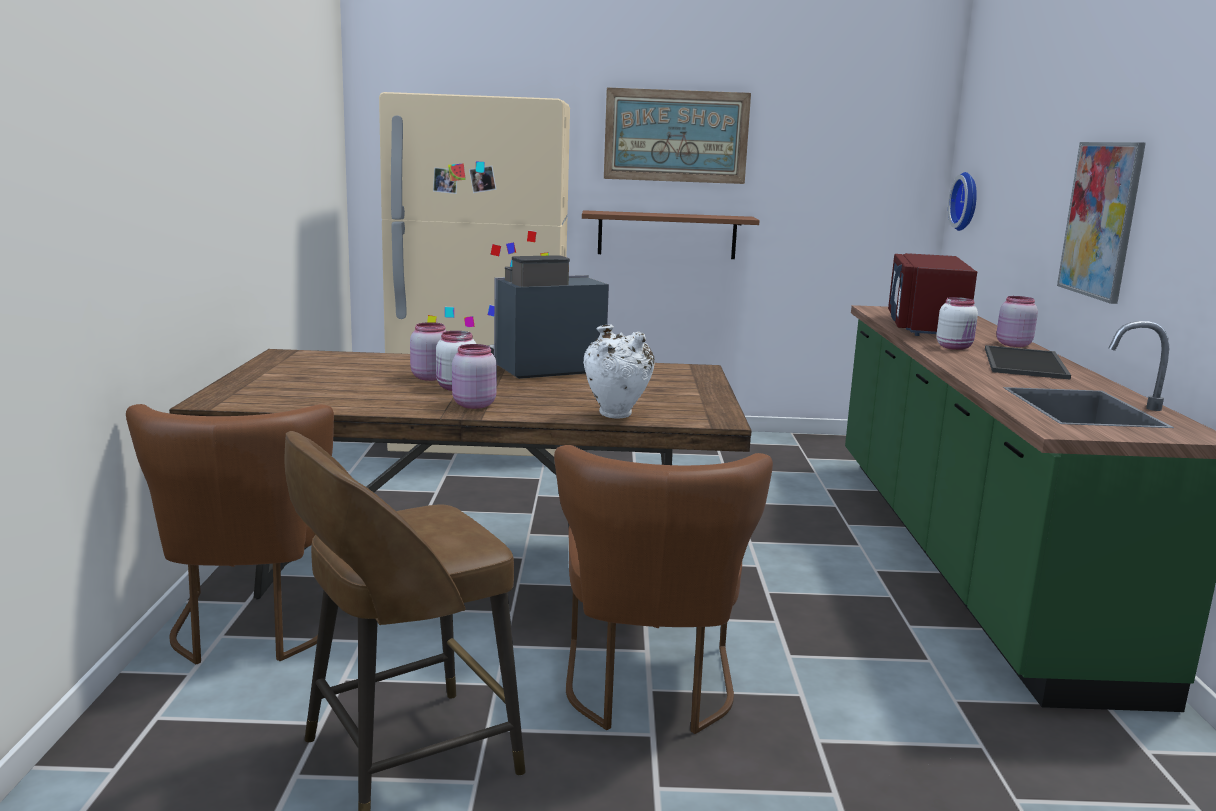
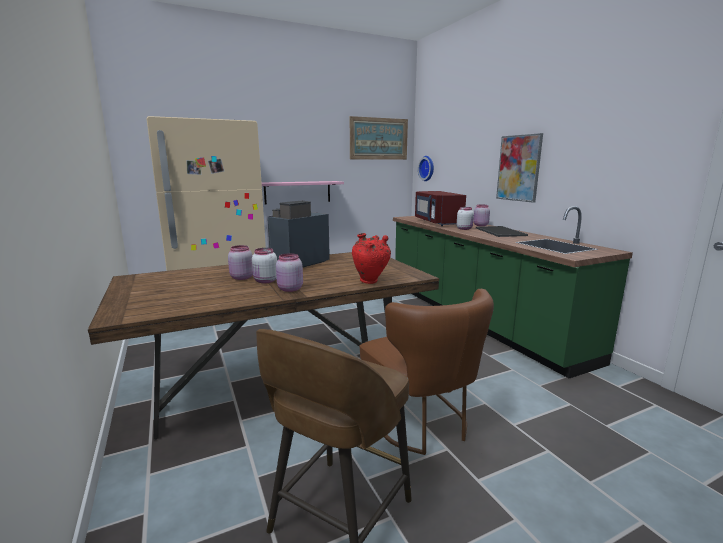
camera: 25 degrees left, 0 degrees up
(253, 629) = (168, 462): brown chair -> none
(616, 416) = (370, 282): white vase -> red vase
(667, 235) = (297, 192): brown shelf -> pink shelf
(676, 136) = (297, 143): picture -> picture (379, 139)

